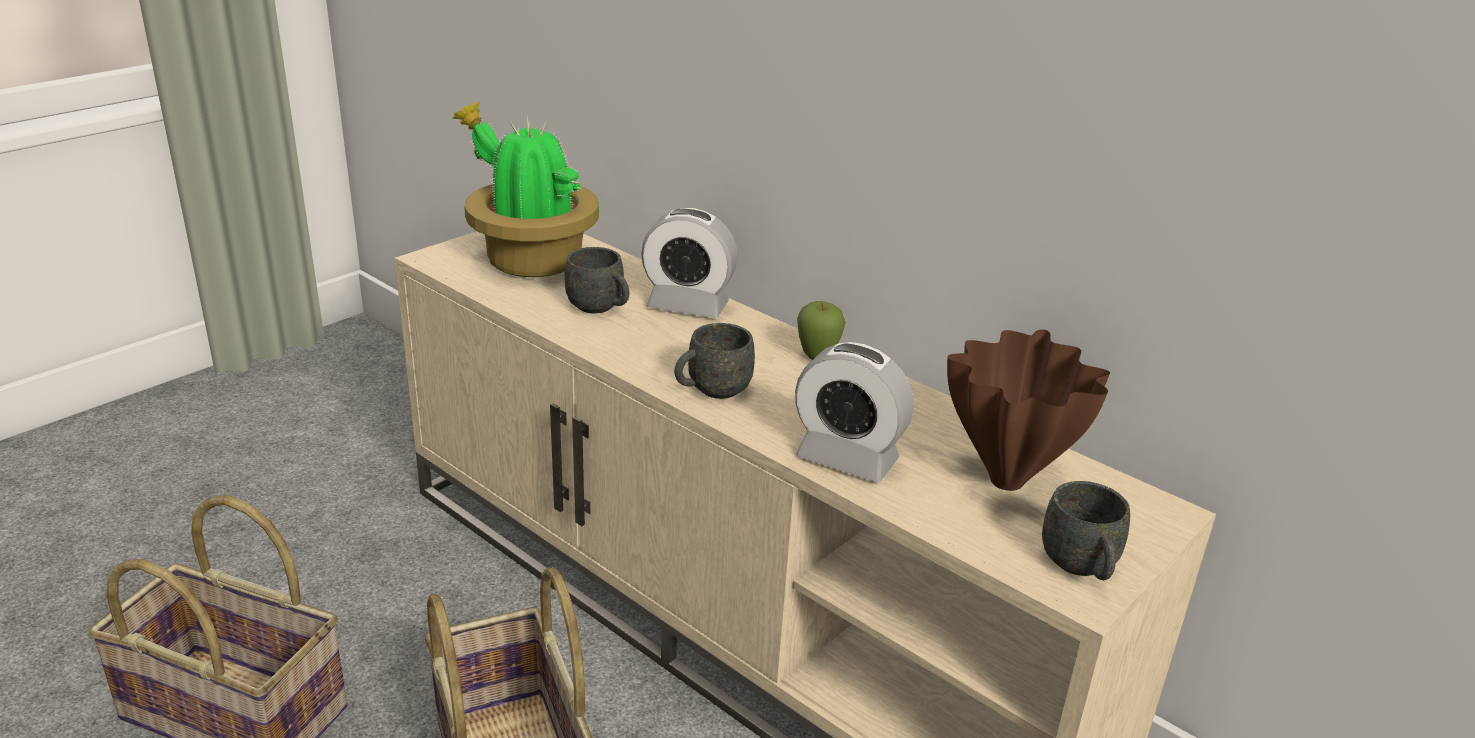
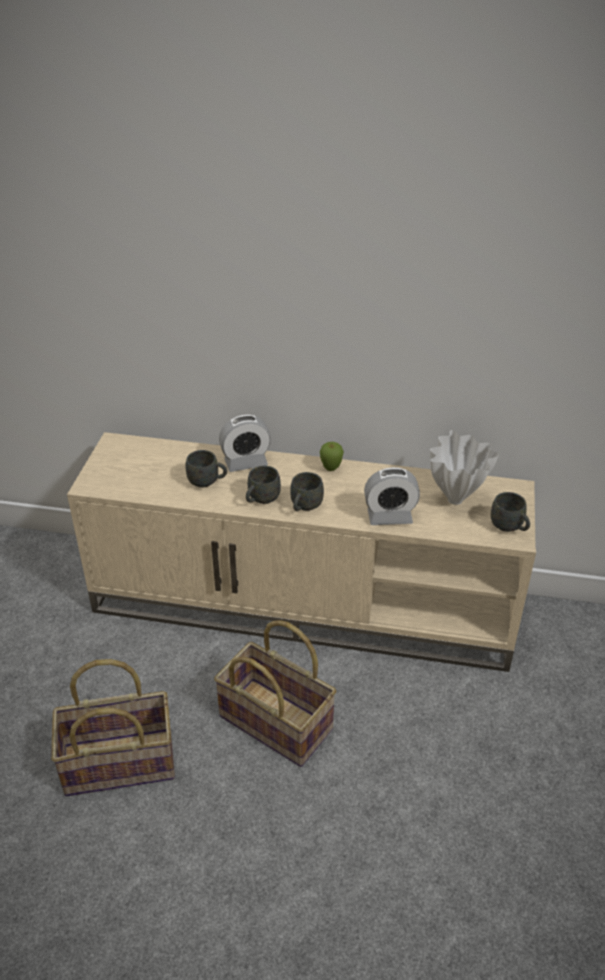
camera: 30 degrees left, 10 degrees up
(530, 260) = (140, 466): potted plant -> none
(653, 357) = (261, 500): none -> grey mug
(1006, 482) = (455, 500): brown vase -> white vase

